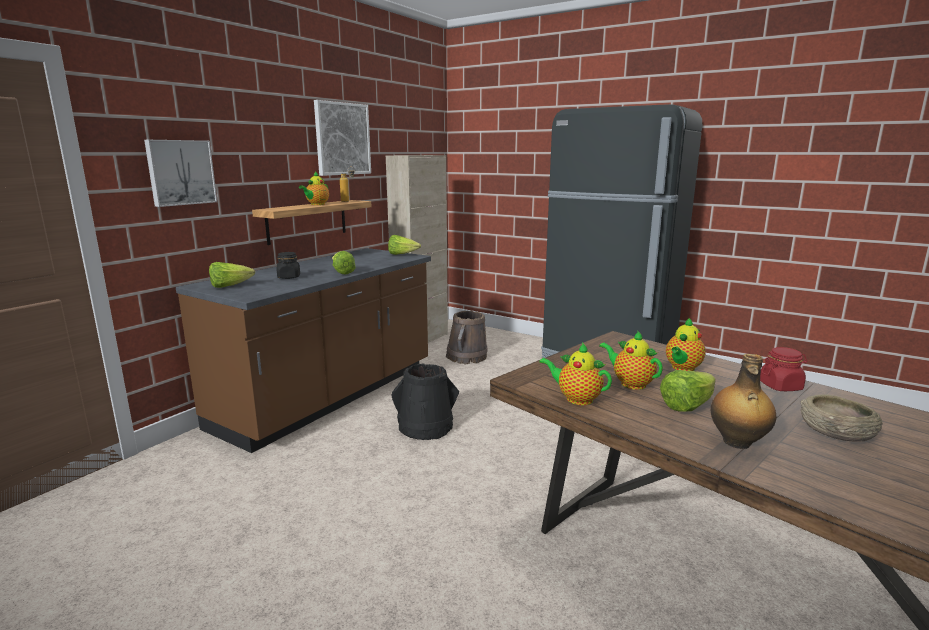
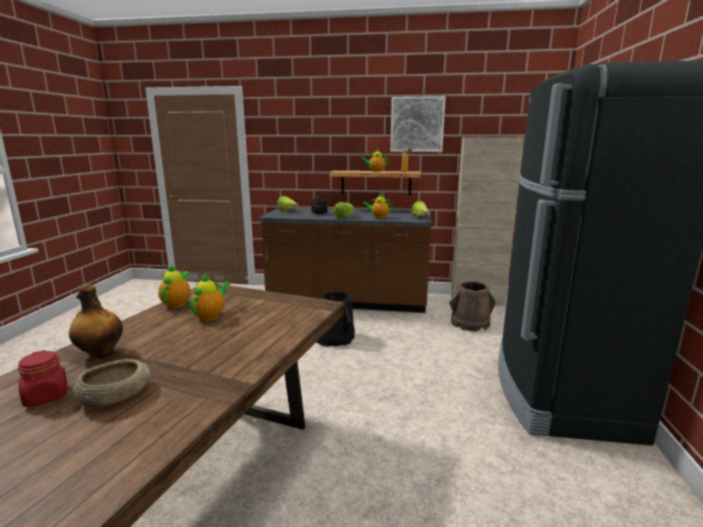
camera: 65 degrees right, 0 degrees up
(180, 172) = (291, 146): picture -> none
(682, 368) = (254, 331): teapot -> teapot (378, 217)
(687, 406) = (169, 335): lettuce -> none
(780, 386) = (223, 374): red jar -> red jar (46, 396)

